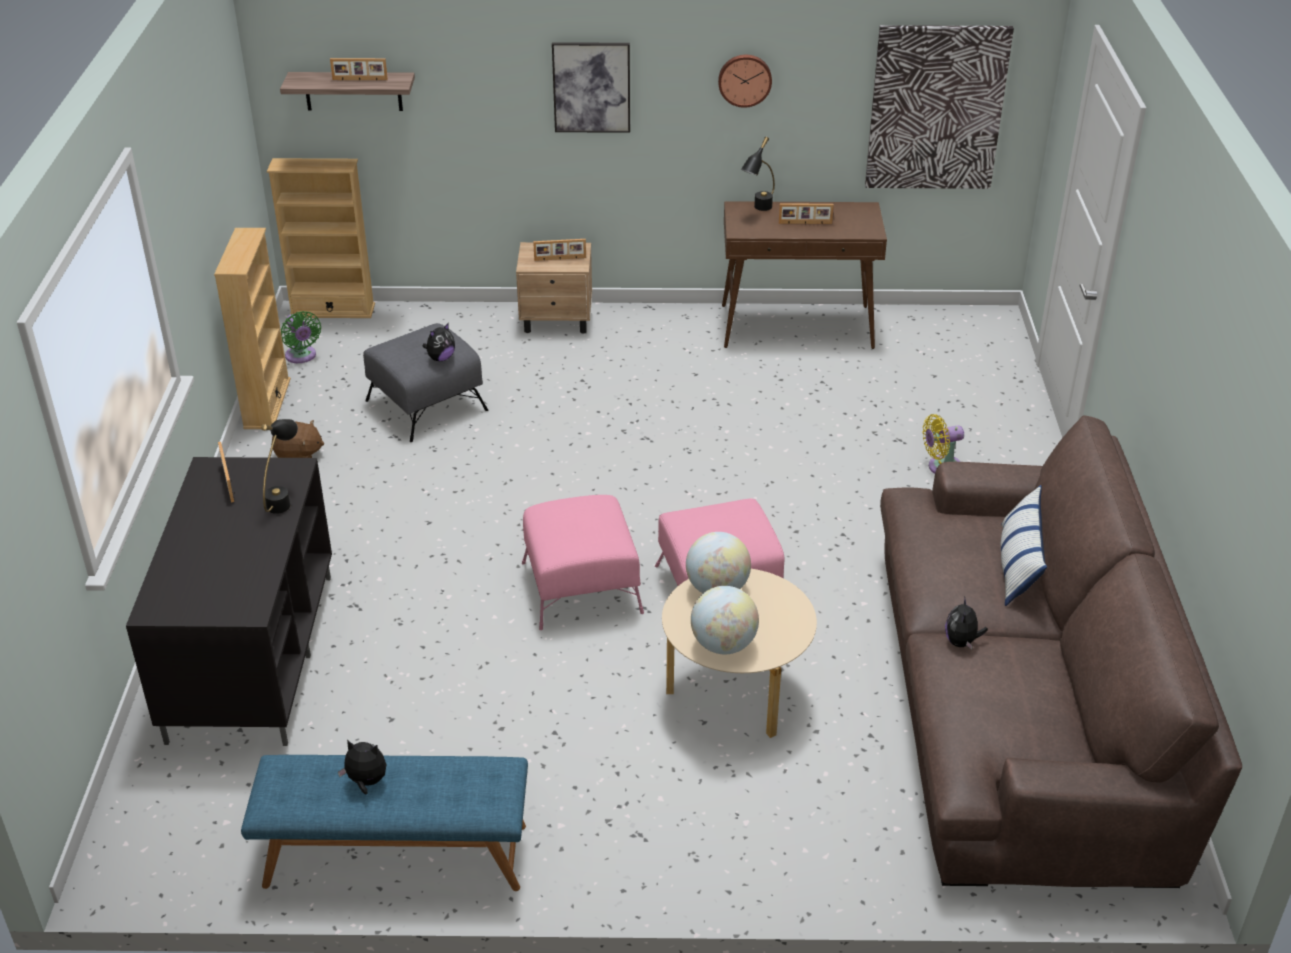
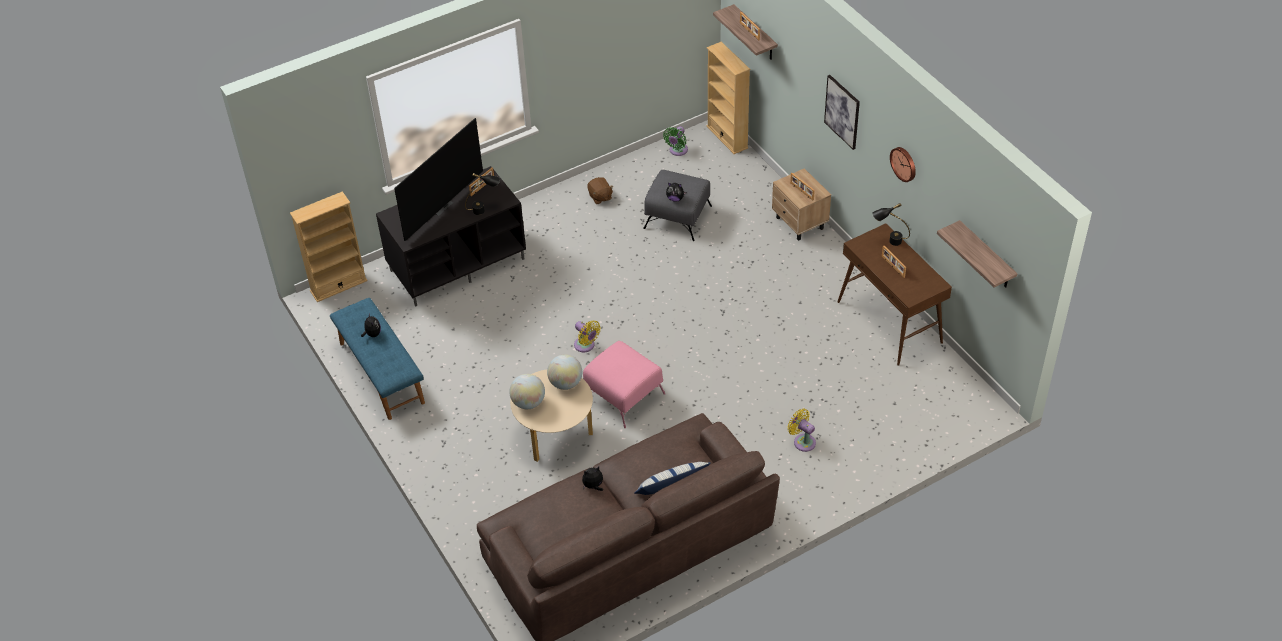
camera: 60 degrees right, 10 degrees up
(211, 543) = (440, 206): none -> television
(267, 403) = (629, 163): beige bookcase -> beige bookcase (338, 286)
(582, 587) = (586, 346): pink ottoman -> yellow fan
(936, 108) = (986, 256): picture -> shelf

